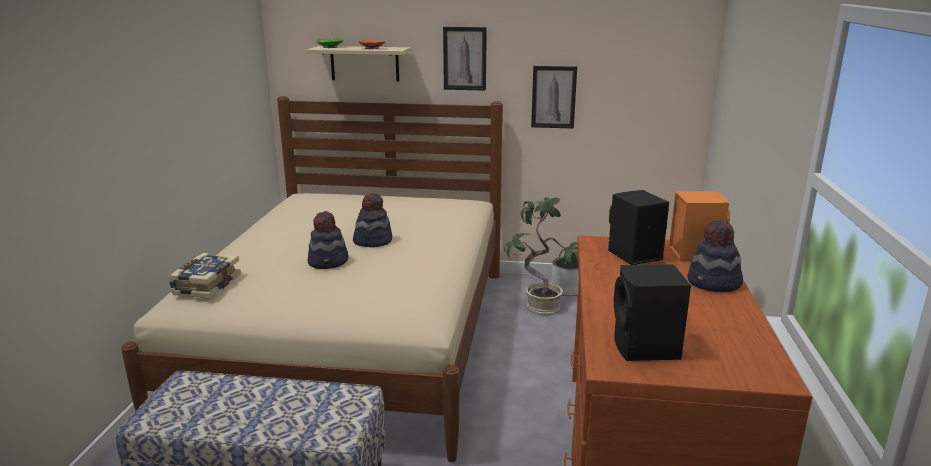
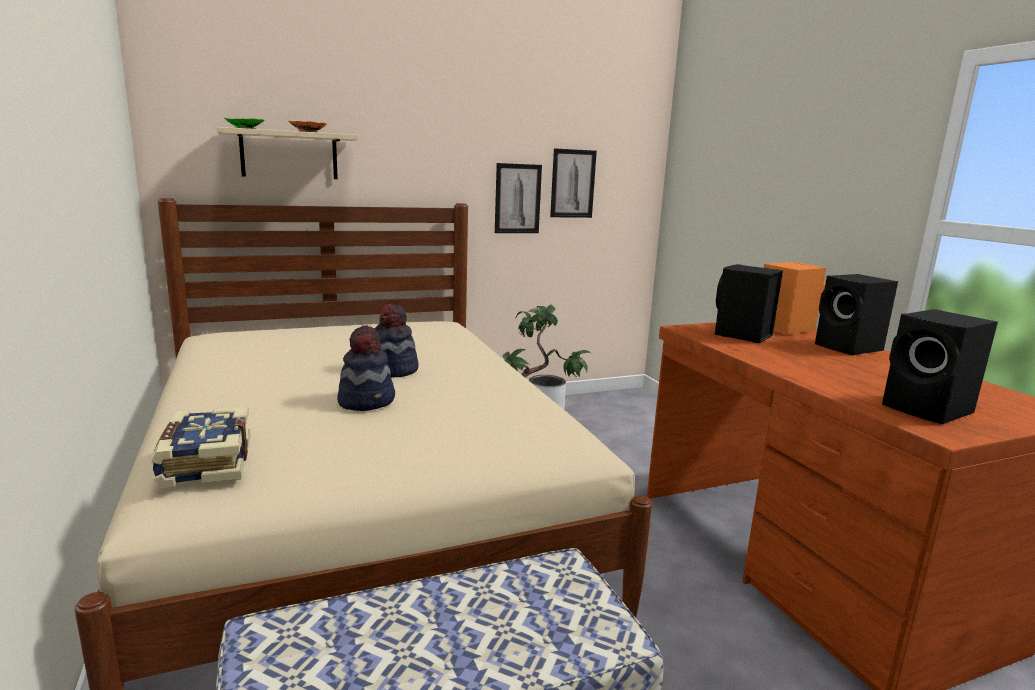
camera: 30 degrees left, 5 degrees down
(464, 58) = (419, 152): picture -> picture (572, 183)
(713, 283) = (849, 348): hat -> black speaker

